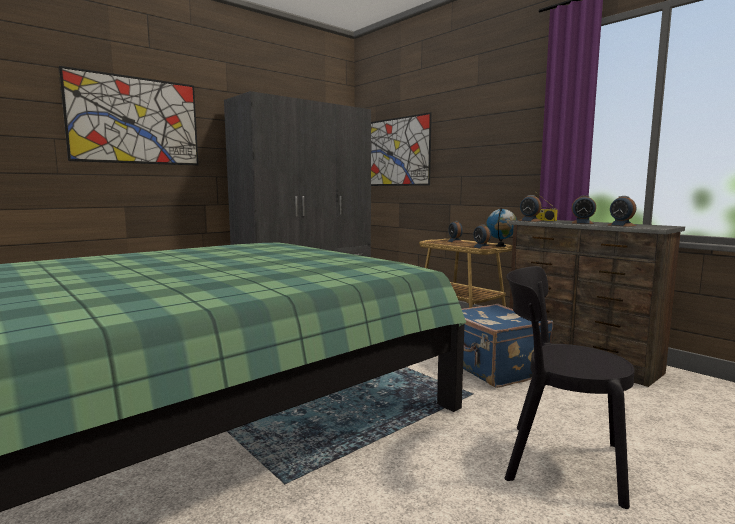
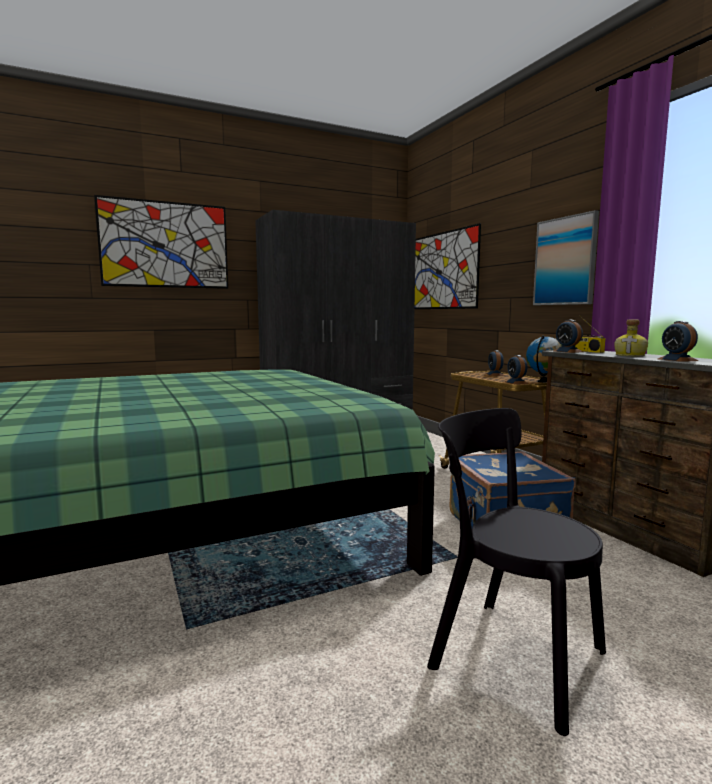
camera: 15 degrees right, 0 degrees up
(511, 147) = (565, 261): none -> picture
(582, 223) = (631, 355): alarm clock -> bottle

